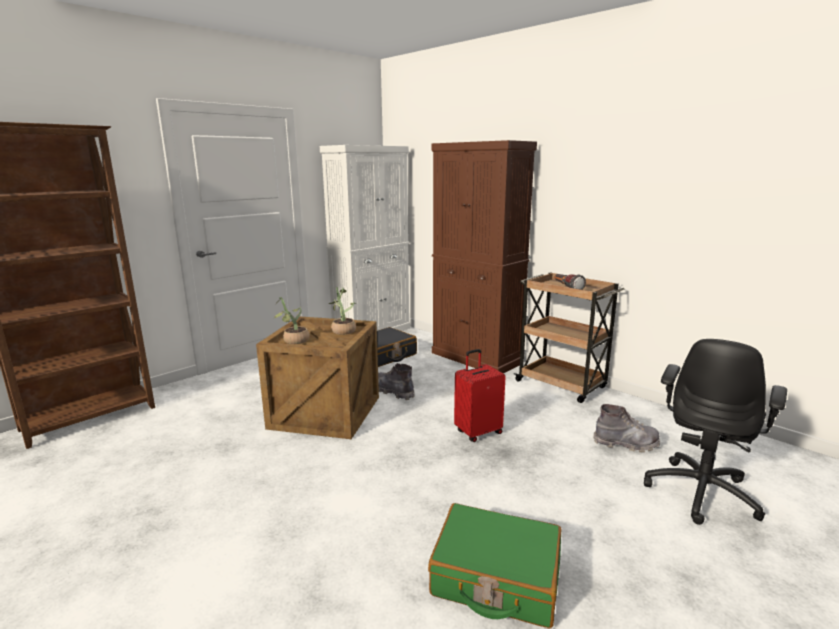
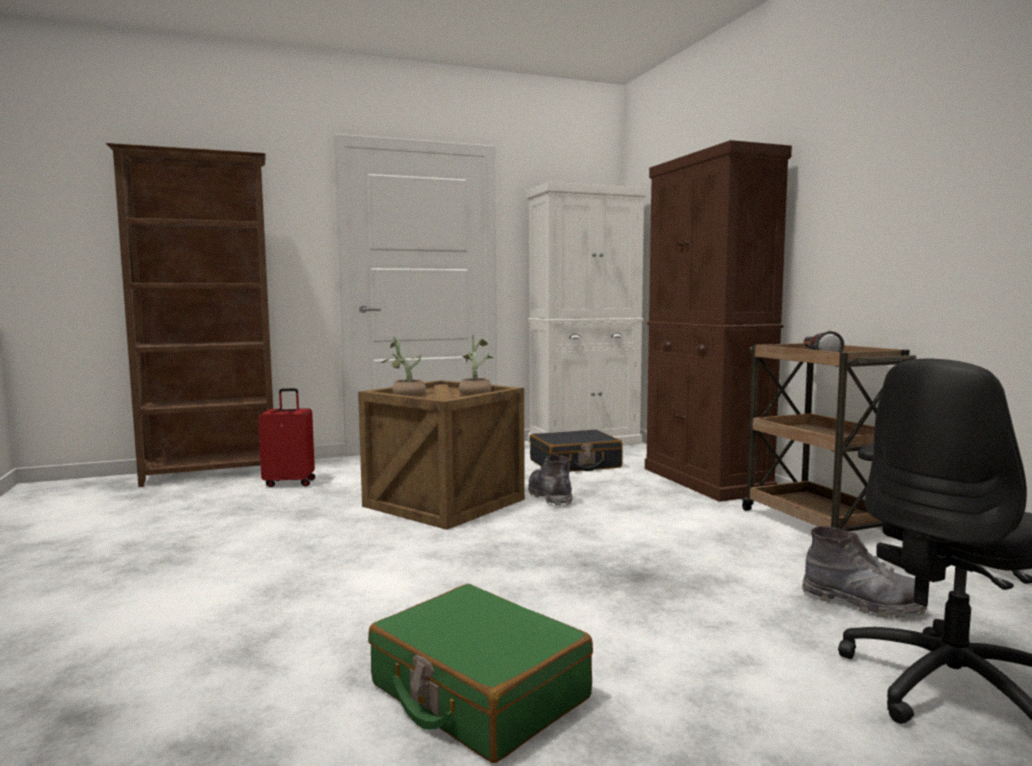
camera: 25 degrees right, 10 degrees down
(478, 432) = (622, 550): red suitcase -> red suitcase (290, 483)

